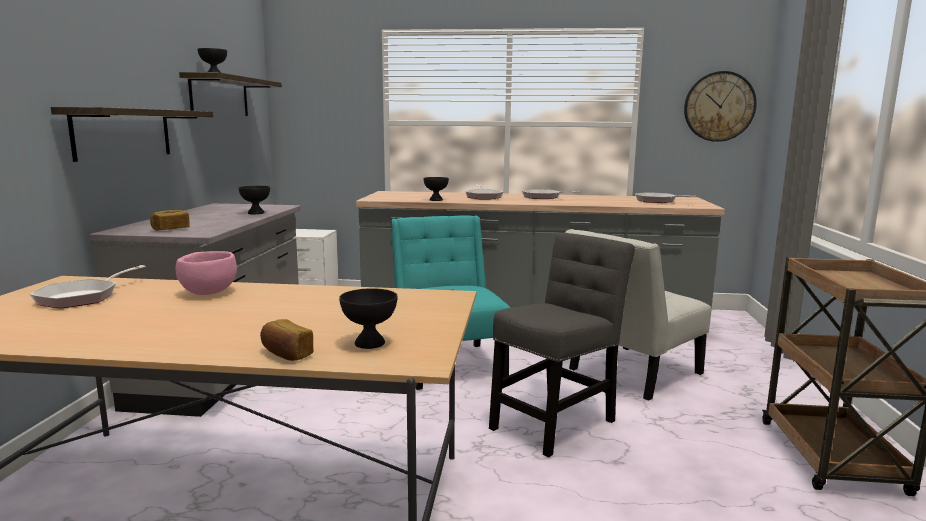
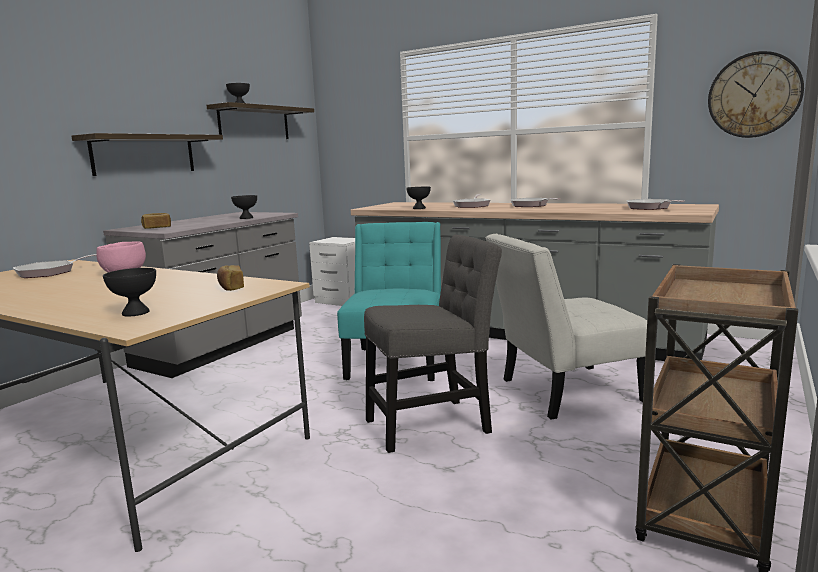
camera: 25 degrees right, 0 degrees up
(286, 354) = (69, 315): bread -> bread (230, 287)

